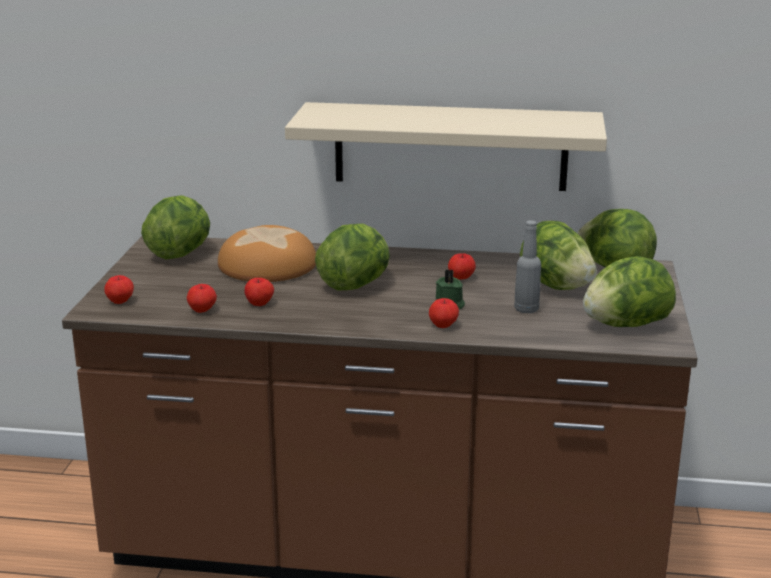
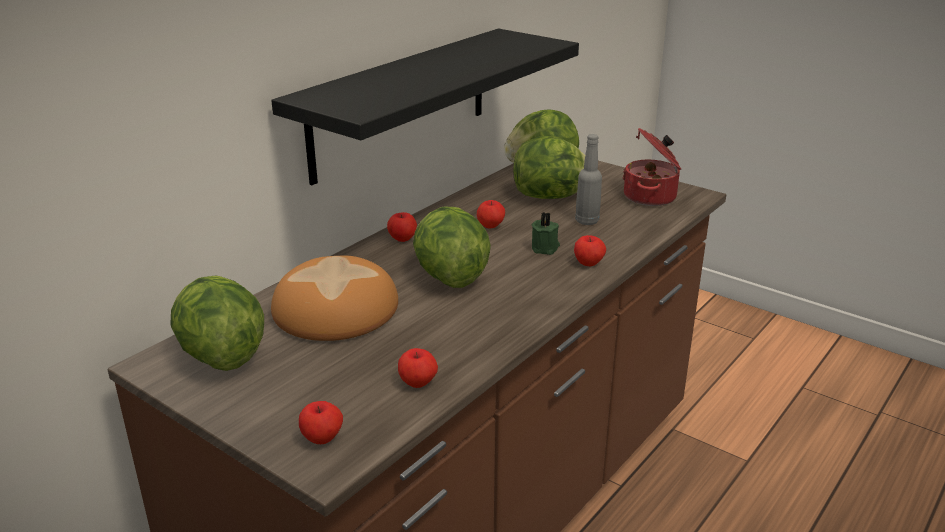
camera: 60 degrees left, 5 degrees up
(259, 304) = (438, 341): apple -> apple (402, 239)
(450, 146) = (401, 103): beige shelf -> black shelf
(625, 325) = (651, 197): lettuce -> cooking pot

